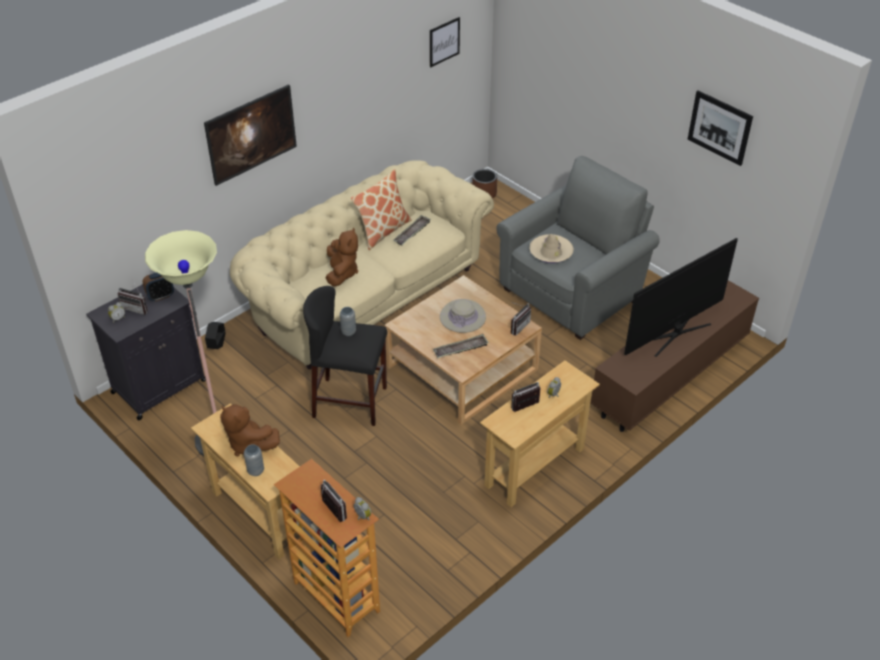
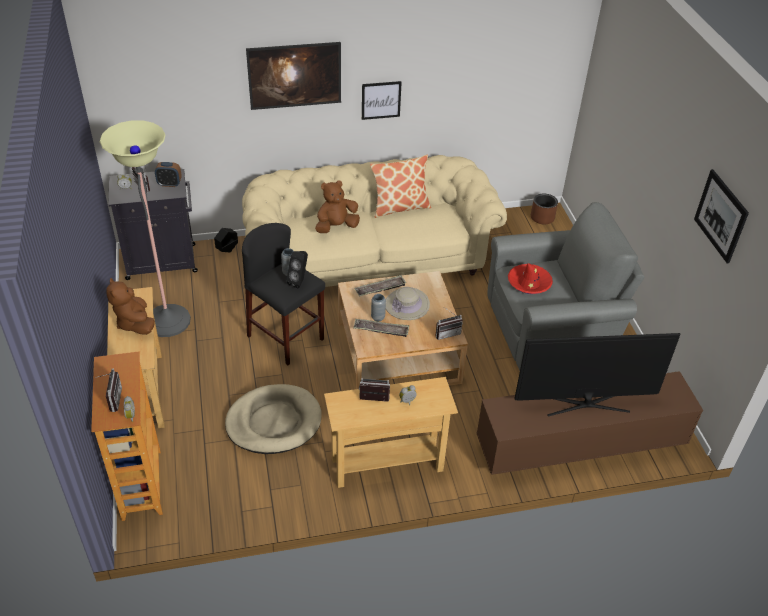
camera: 30 degrees right, 0 degrees up
(256, 471) = (120, 346): grey vase -> grey vase (378, 317)
(342, 273) = (336, 227): brown plush toy -> brown plush toy turned 150 degrees counterclockwise
(365, 336) = (299, 282): none -> black speaker
(407, 481) = (274, 422): none -> beige dog bed
(412, 233) = (422, 218): tray -> tray (380, 288)
(444, 41) = (526, 56): picture -> picture (381, 100)
(550, 253) = (529, 283): beige hat -> red hat

